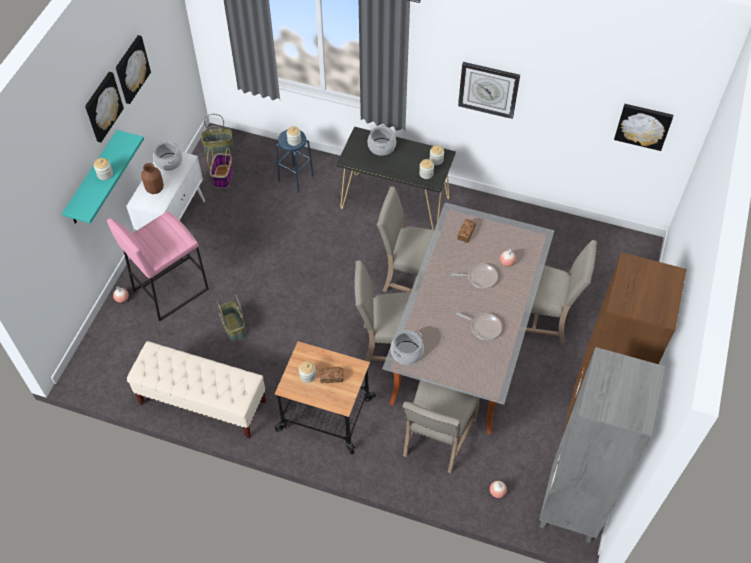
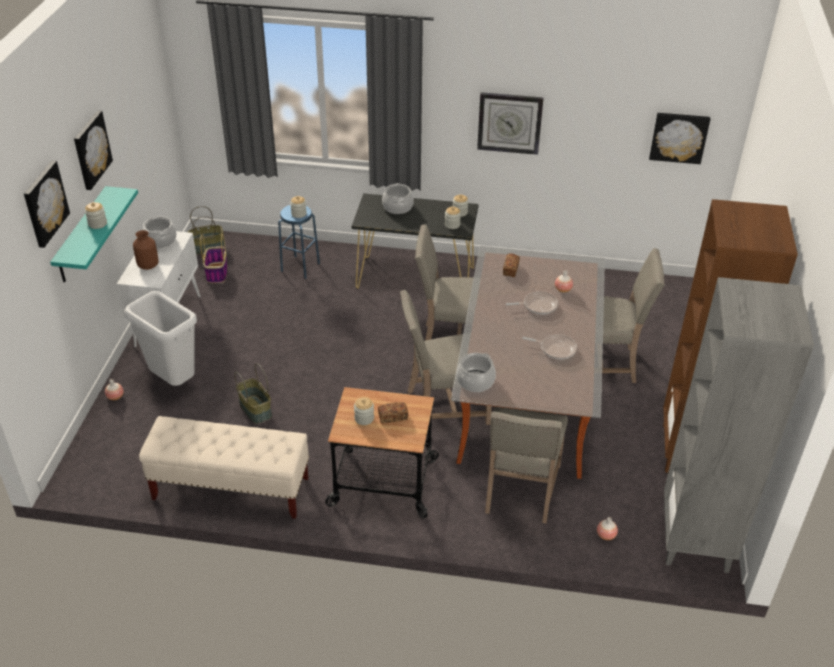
camera: 10 degrees left, 15 degrees down
(131, 69) = (118, 120): picture -> picture (44, 203)
(170, 289) = (172, 382): pink stool -> white trash can

